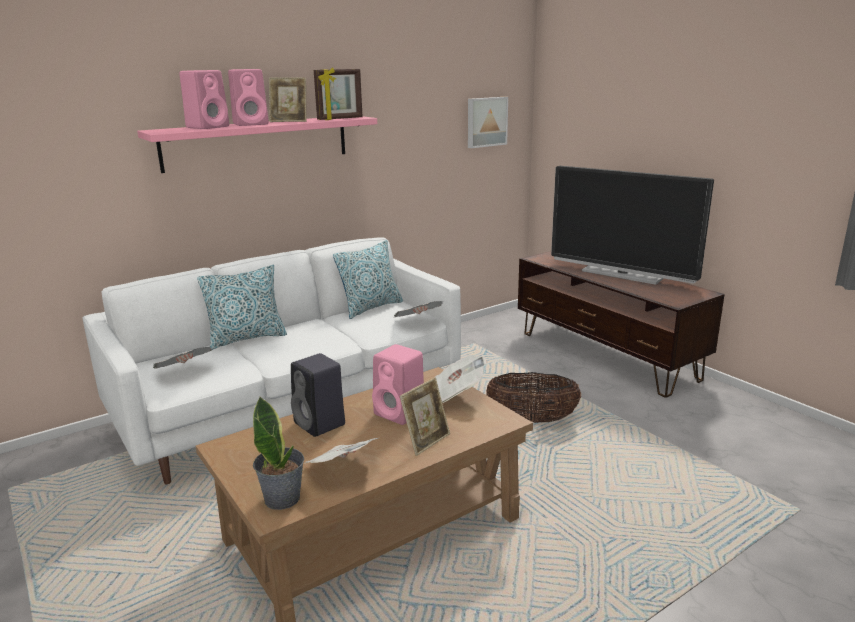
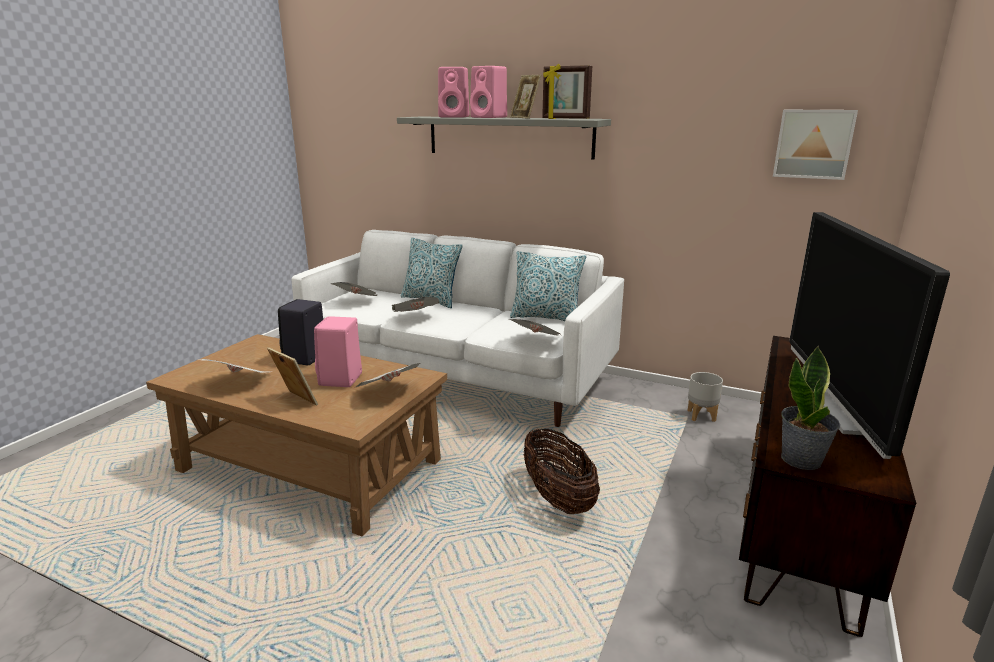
camera: 60 degrees right, 0 degrees up
(257, 142) = (509, 137): pink shelf -> grey shelf
(283, 498) = (193, 375): potted plant -> potted plant (802, 459)
(287, 354) = (416, 317): none -> newspaper
(426, 441) = (295, 401): picture frame -> picture frame turned 150 degrees counterclockwise
(477, 339) = (702, 415): none -> grey planter

